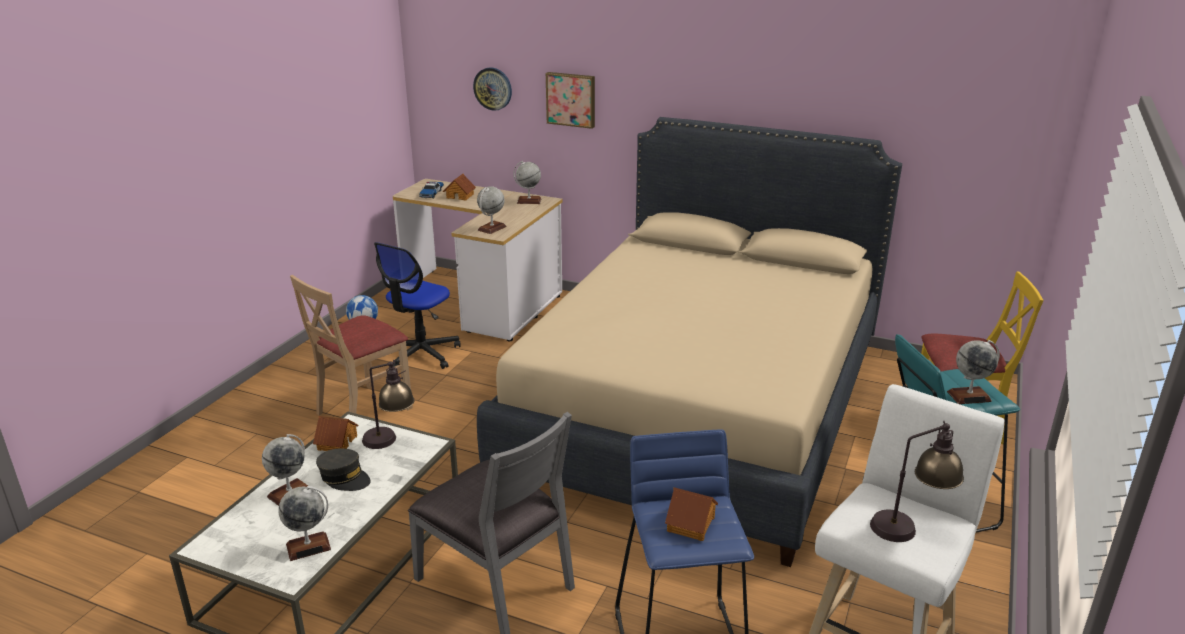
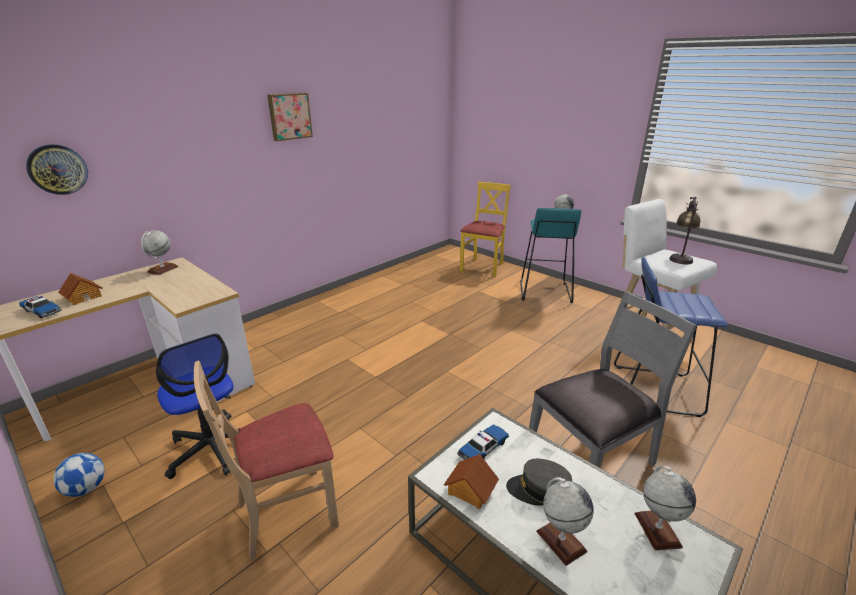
camera: 70 degrees left, 0 degrees up
(344, 477) = (538, 490): grey cap -> grey cap turned 135 degrees counterclockwise
(363, 409) = (287, 512): beige chair -> beige chair turned 90 degrees clockwise
(390, 442) = (483, 448): table lamp -> toy car
(492, 228) = (200, 293): globe -> none
(571, 99) = (163, 159): picture -> picture (289, 116)
(691, 524) = (687, 303): toy house -> none
(700, 408) = (423, 326): beige bed -> none

